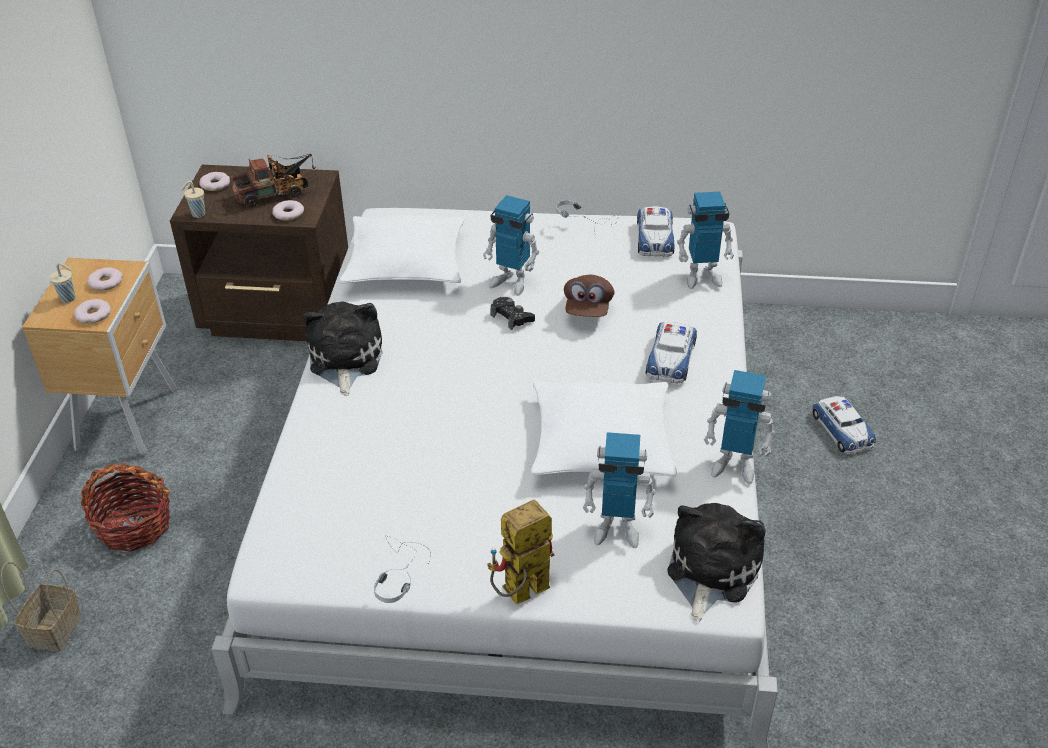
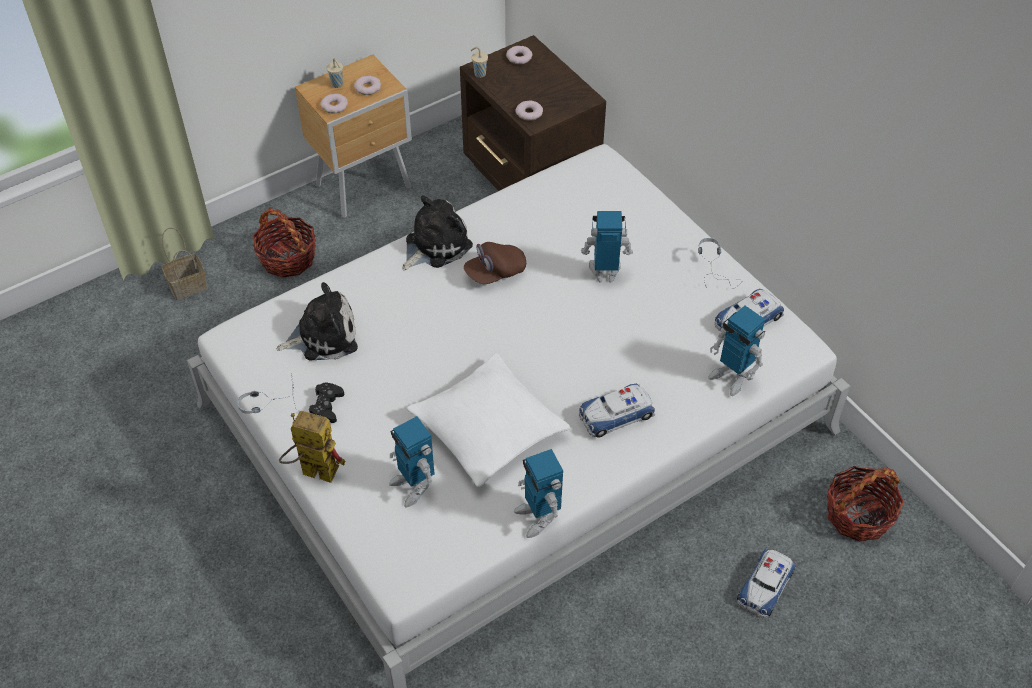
camera: 50 degrees right, 10 degrees up
(277, 193) = (544, 91): toy truck -> none
(406, 263) = (564, 206): white pillow -> none
(511, 281) = (604, 273): toy robot -> toy robot turned 105 degrees clockwise
(512, 317) = (565, 299): black game controller -> black game controller (327, 406)
(588, 308) = (619, 334): brown cap -> brown cap (495, 272)
(710, 570) = (421, 560): plush toy -> plush toy (323, 336)
(821, 344) = (858, 515): none -> basket

